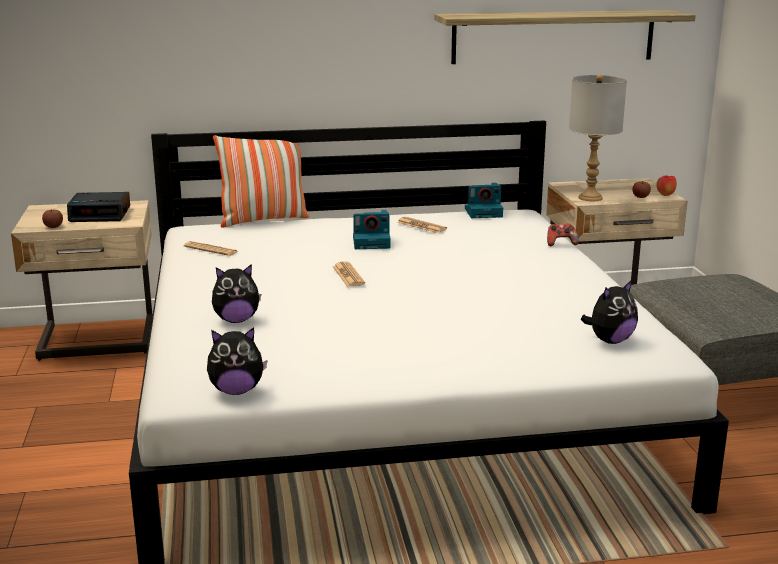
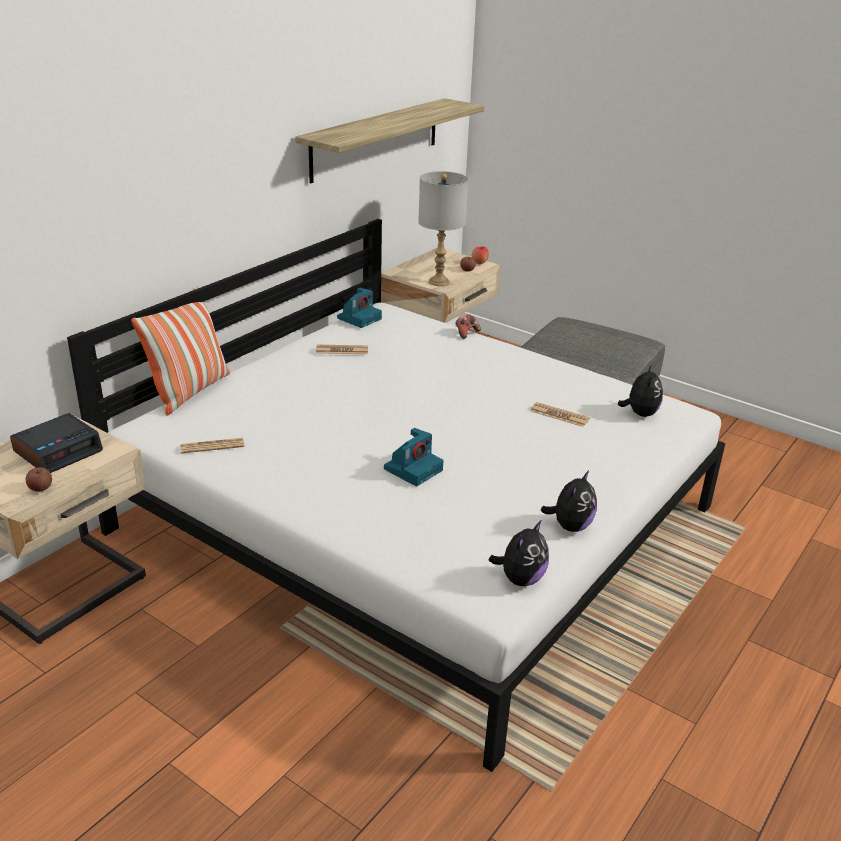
camera: 45 degrees left, 10 degrees up
(236, 320) = (388, 513): plush toy -> plush toy (570, 526)
(348, 275) = (384, 427): newspaper -> newspaper (559, 415)
(372, 242) = (334, 383): camera -> camera (413, 469)

